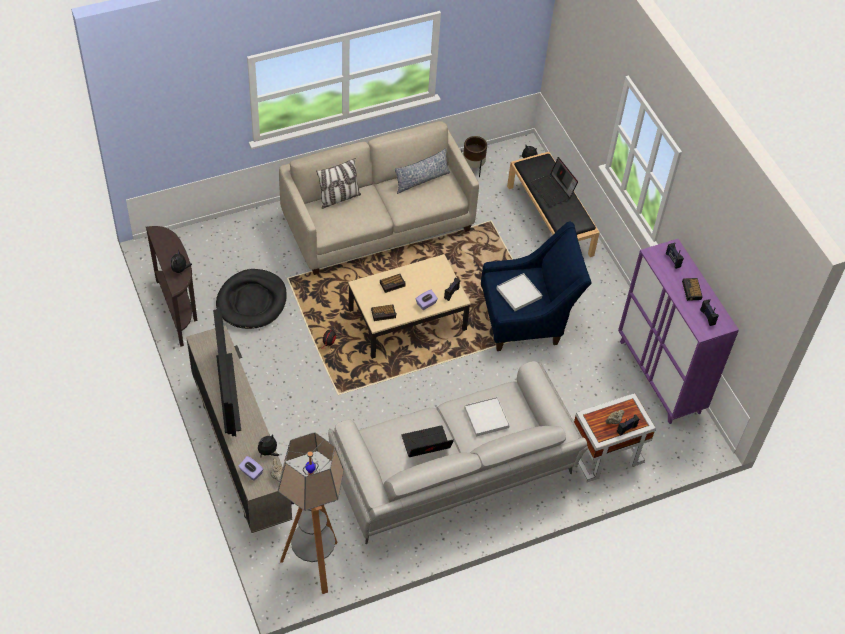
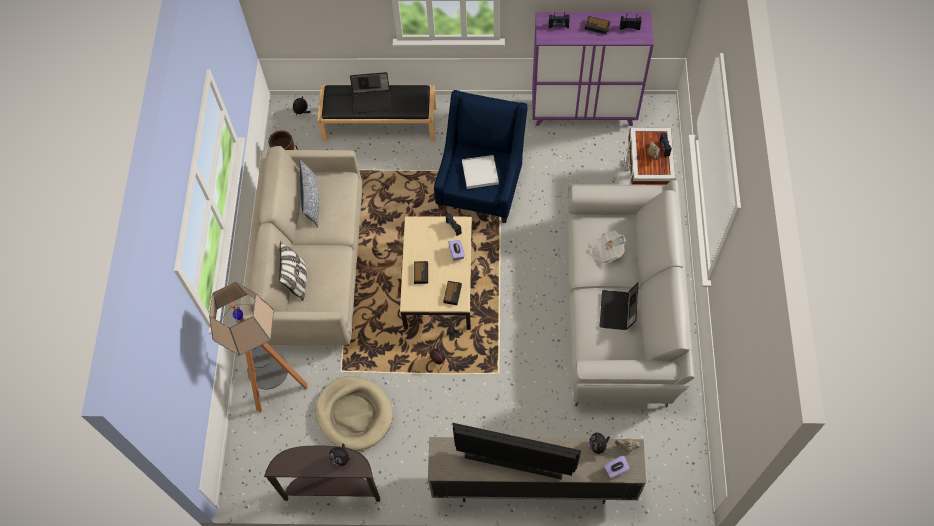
camera: 60 degrees left, 10 degrees up
(252, 301) = (354, 414): black dog bed -> beige dog bed
(313, 564) = (673, 459): floor lamp -> floor lamp (276, 386)
(486, 417) = (606, 251): white tray -> newspaper

